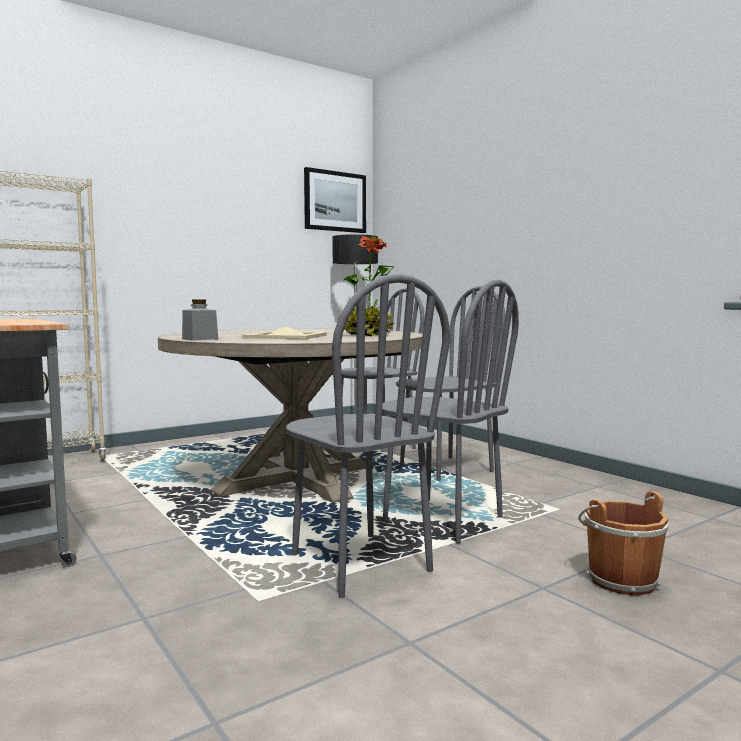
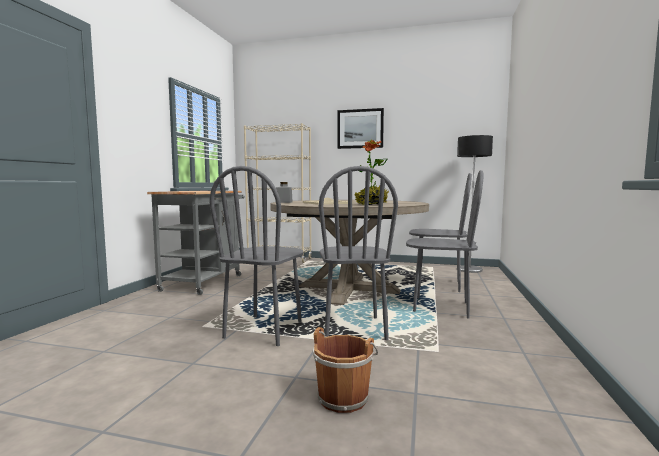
camera: 50 degrees right, 0 degrees up
(335, 201) = (471, 113): picture -> picture (360, 129)

